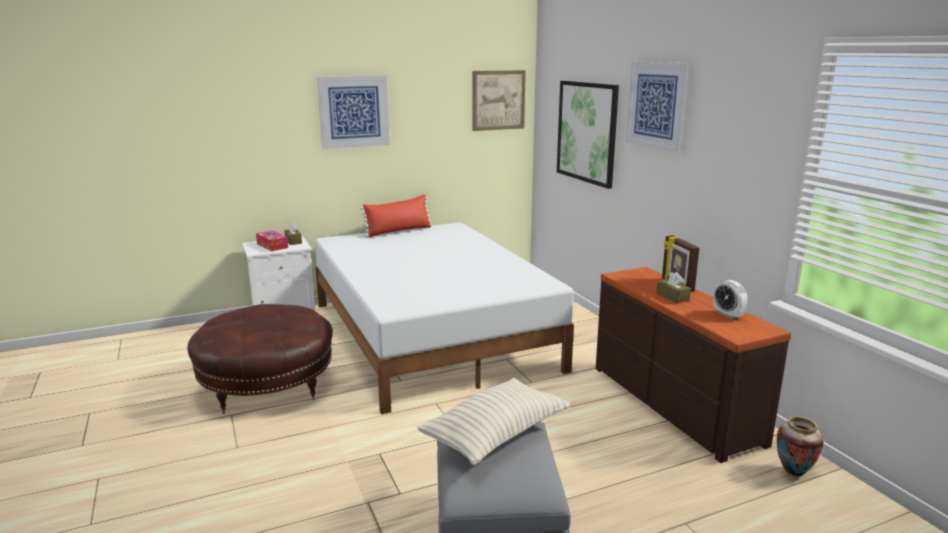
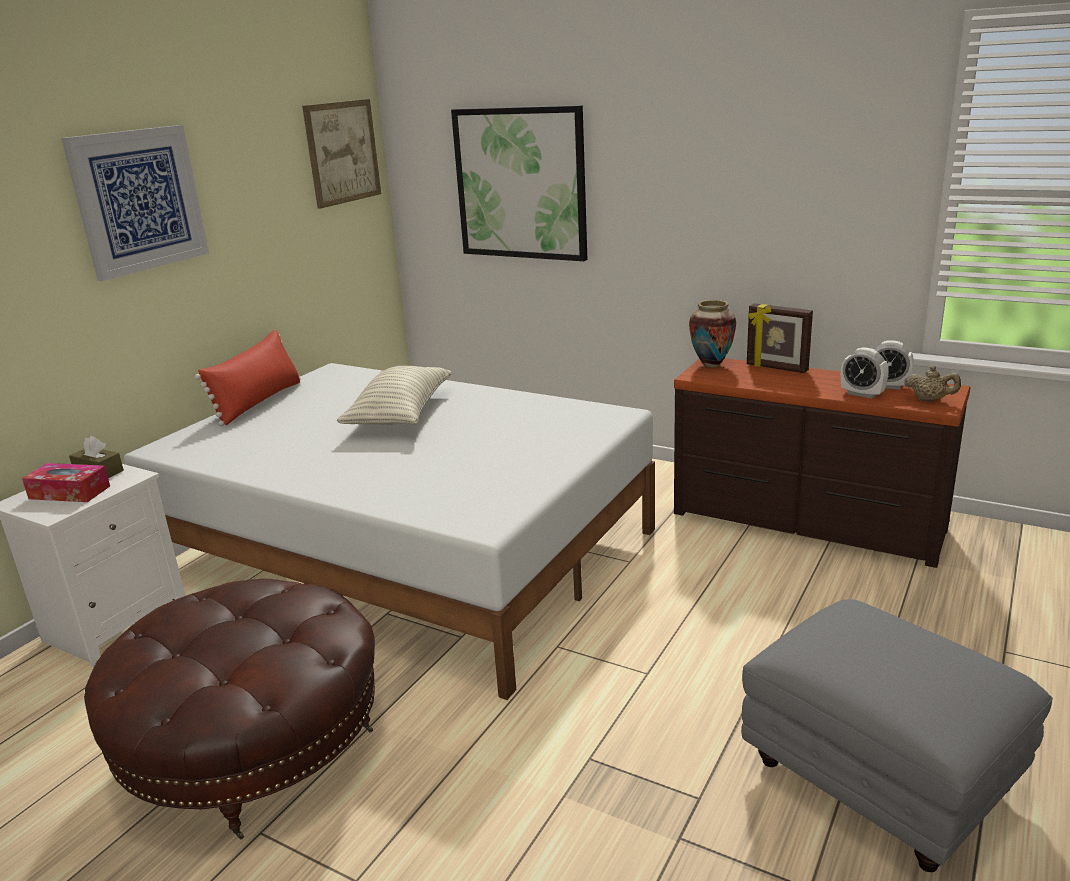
camera: 35 degrees left, 5 degrees up
(496, 435) = (862, 641): pillow -> pillow (400, 414)
(657, 105) = (667, 127): picture -> none
(672, 297) = (800, 383): brown tissue box -> none
(699, 314) = (862, 394): none -> alarm clock
(737, 330) = (929, 400): none -> beige teapot
(793, 473) = (1000, 547): vase -> vase (711, 365)

